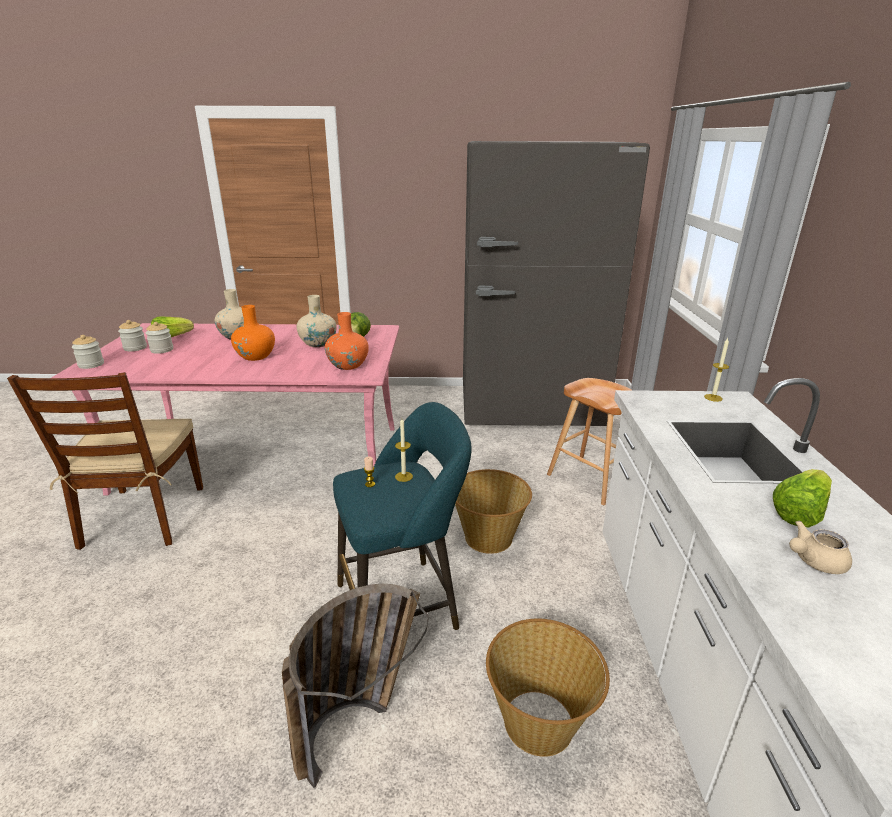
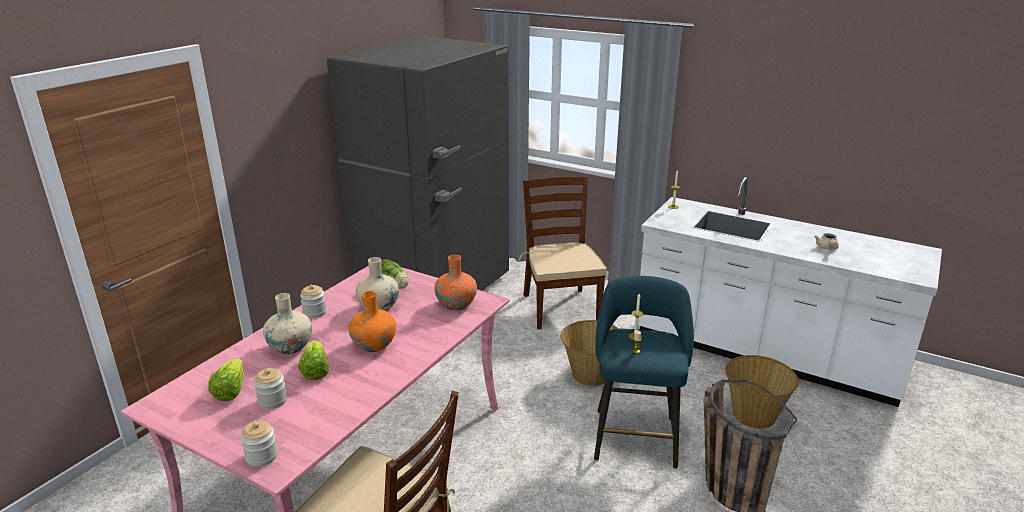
camera: 60 degrees left, 0 degrees up
(135, 348) = (236, 420): jar -> jar (314, 312)
(591, 479) = (560, 308): brown stool -> brown chair
(799, 512) = (793, 236): lettuce -> lettuce (315, 370)

